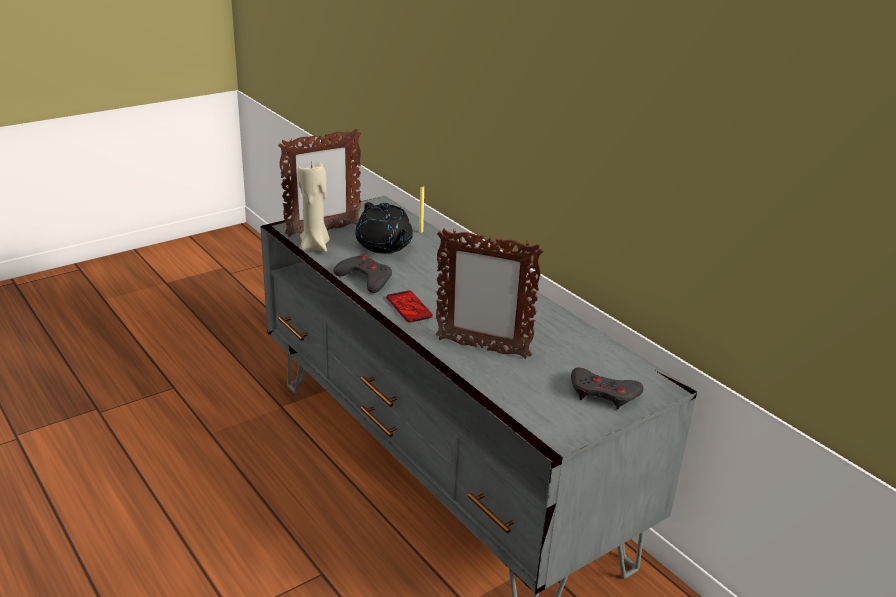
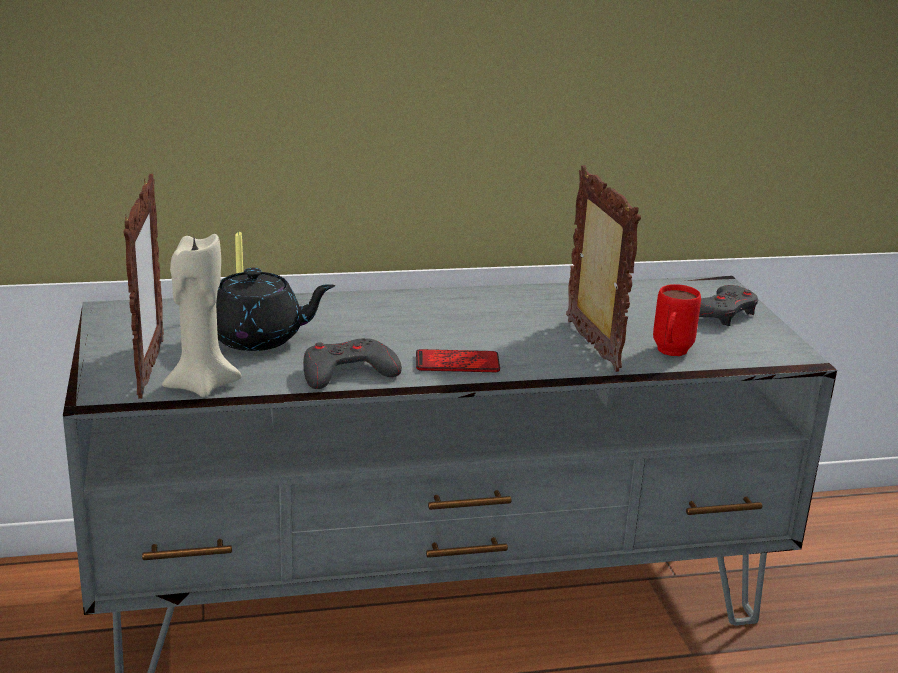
camera: 65 degrees left, 5 degrees down
(482, 348) = (591, 346): picture frame -> picture frame turned 60 degrees counterclockwise
(501, 381) = (670, 354): none -> red mug

